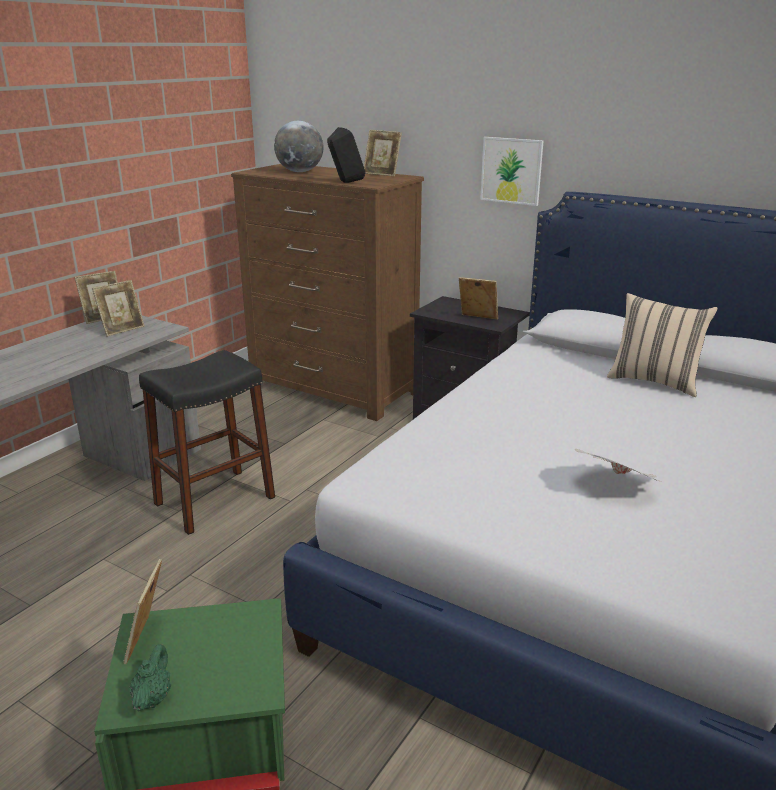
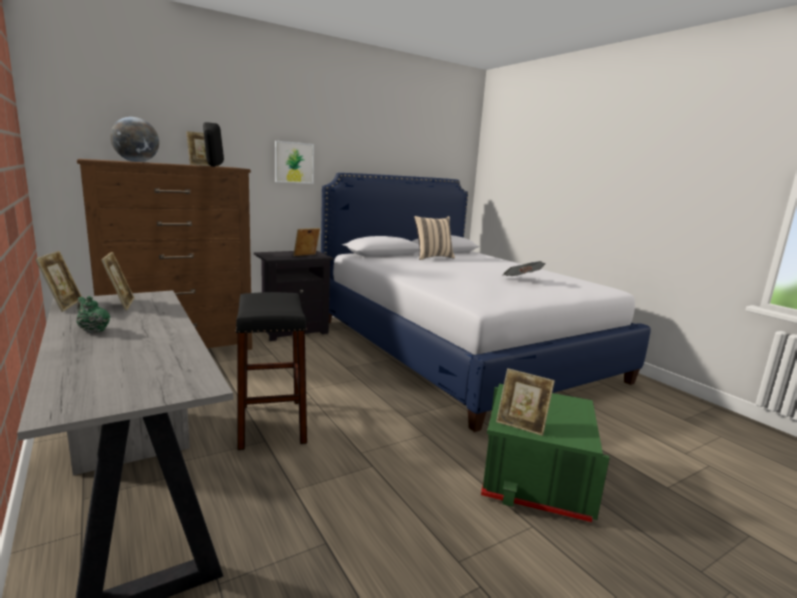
camera: 65 degrees left, 10 degrees down
(153, 697) = (577, 431): green teapot -> green teapot (93, 330)

